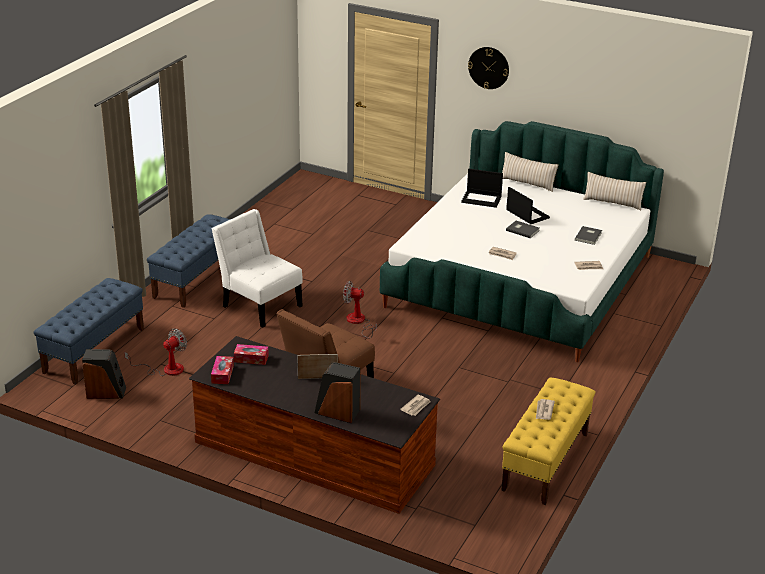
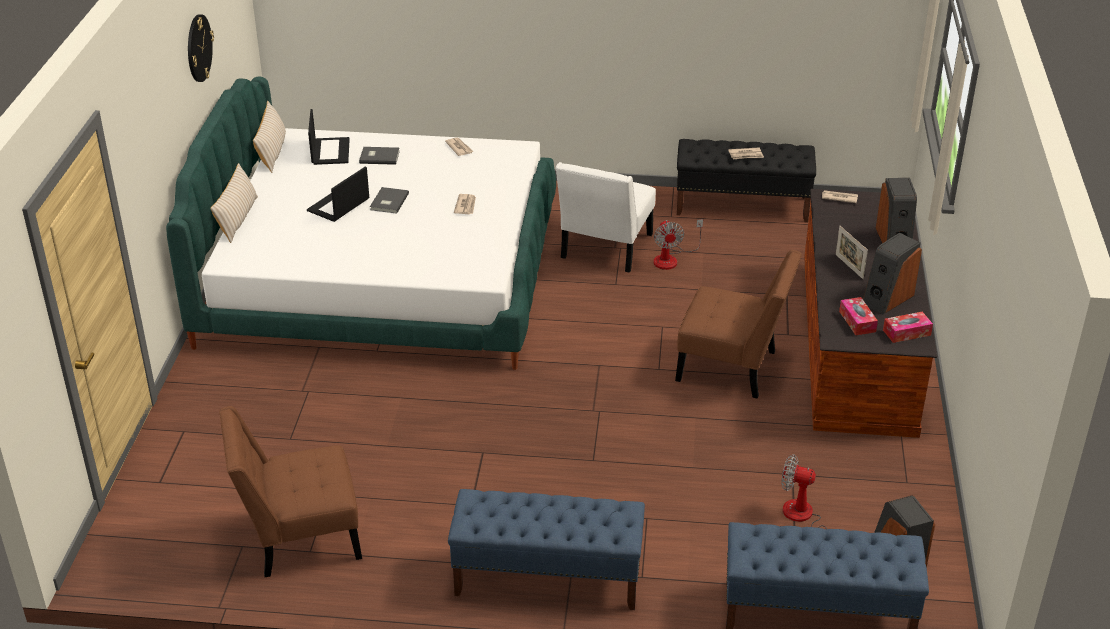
camera: 110 degrees left, 5 degrees up
(259, 304) = (579, 484): white chair -> white chair (604, 249)
(266, 380) = (887, 299): none -> speaker
(286, 222) = (299, 537): none -> brown chair
(358, 322) = (567, 380): fan -> fan (671, 259)
(482, 199) = (309, 246): laptop -> laptop (330, 151)
(488, 67) = (144, 124): wall clock -> wall clock (198, 48)
(545, 462) = (742, 206): yellow bench -> black bench

